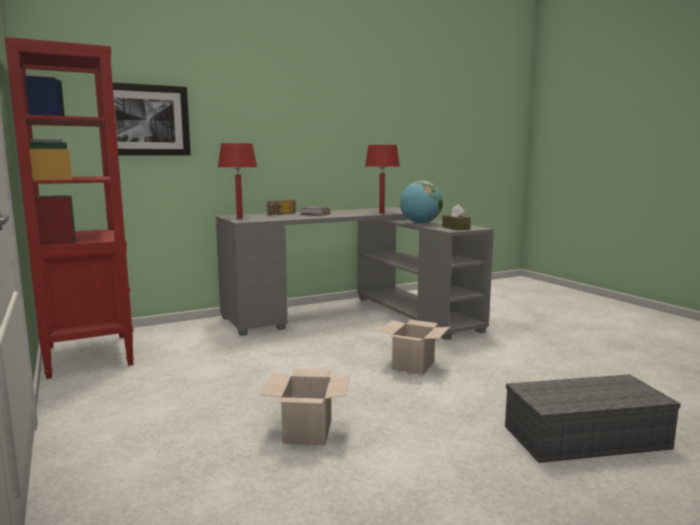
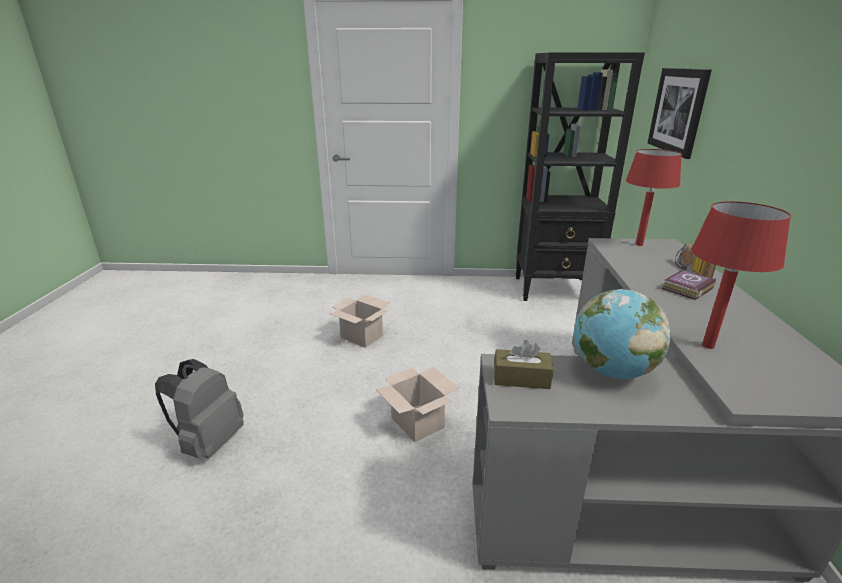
camera: 120 degrees right, 15 degrees up
(89, 355) = (555, 289): red bookcase -> black bookcase
(584, 438) = (209, 442): grey storage box -> grey backpack

